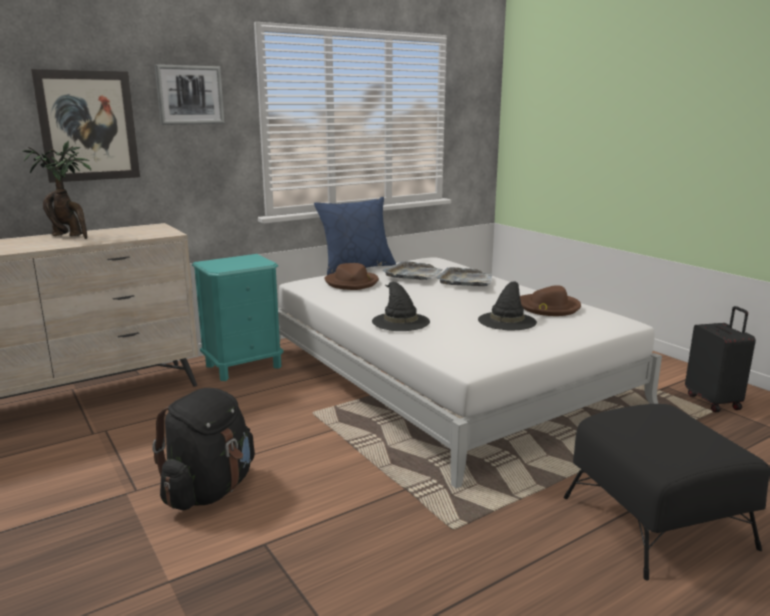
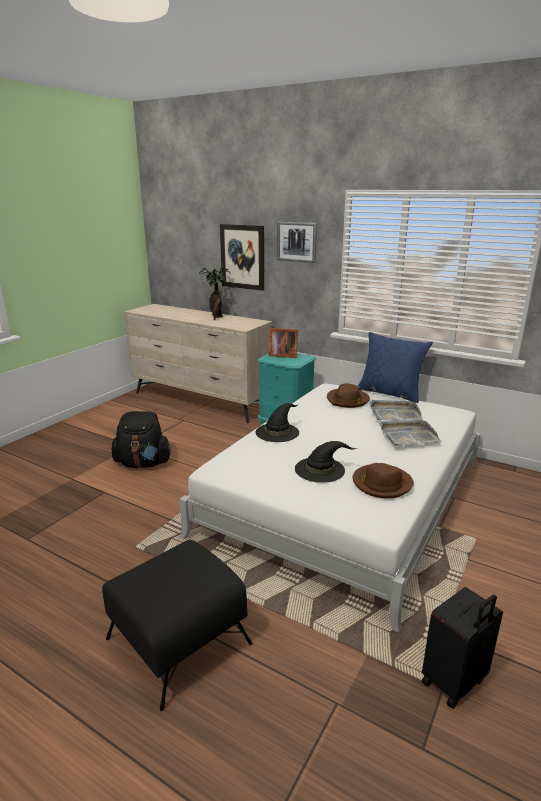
camera: 65 degrees right, 5 degrees up
(223, 262) = (282, 355): none -> picture frame

